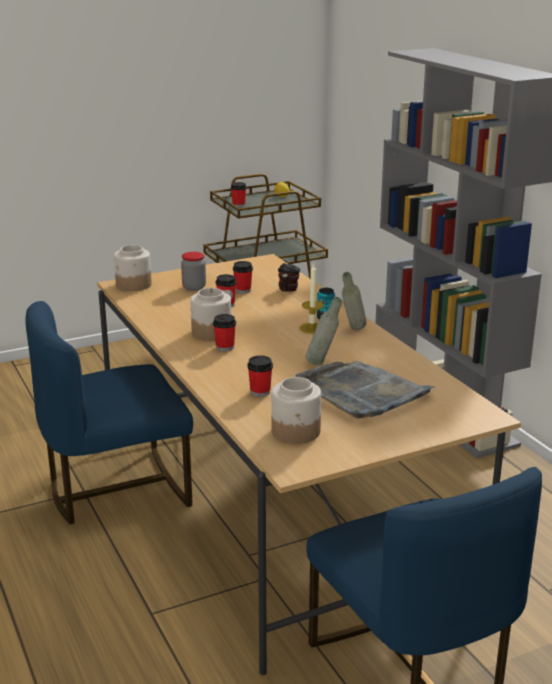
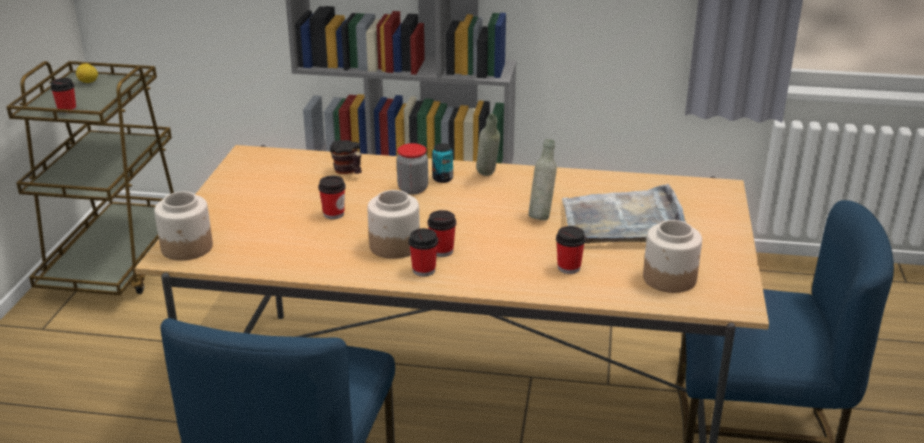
camera: 55 degrees left, 5 degrees up
(194, 287) = (256, 215): jar -> jar (413, 189)
(243, 290) = (309, 193): cup -> cup (424, 270)
(312, 328) = (457, 193): candle -> none

